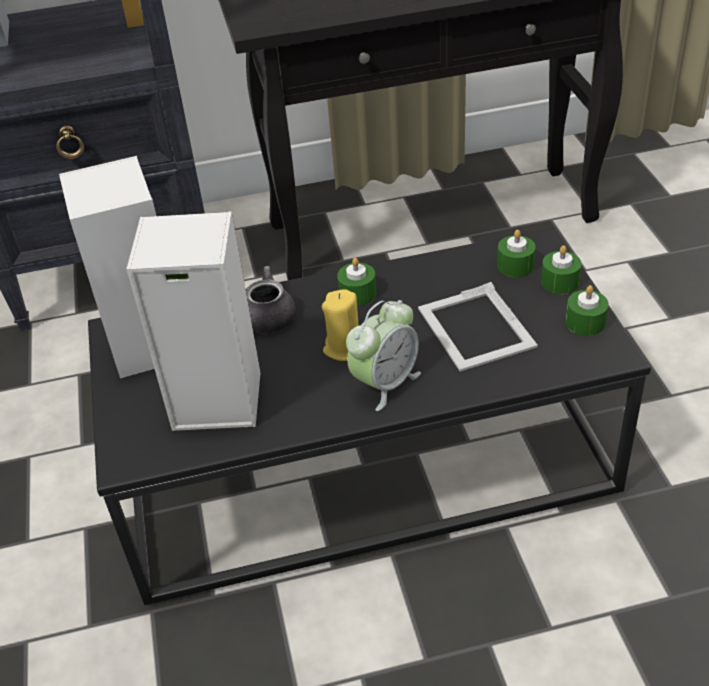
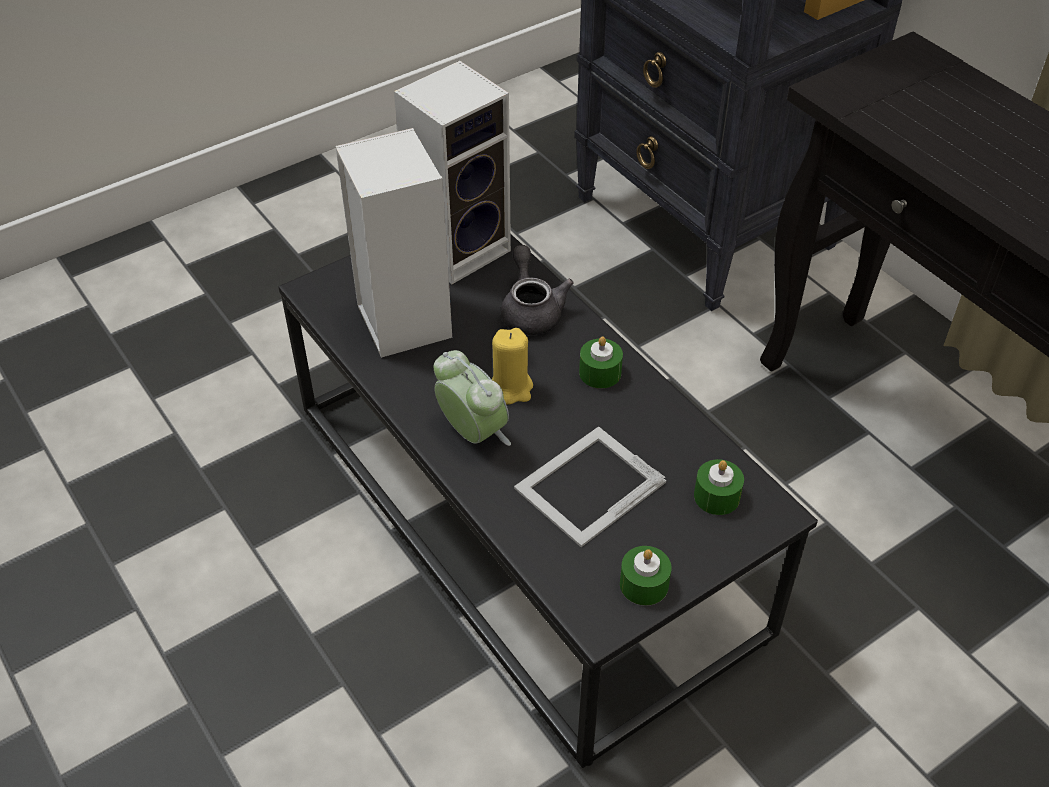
camera: 65 degrees right, 5 degrees up
(385, 383) = (472, 433): alarm clock -> alarm clock turned 150 degrees counterclockwise
(560, 282) = (707, 545): green candle -> none

